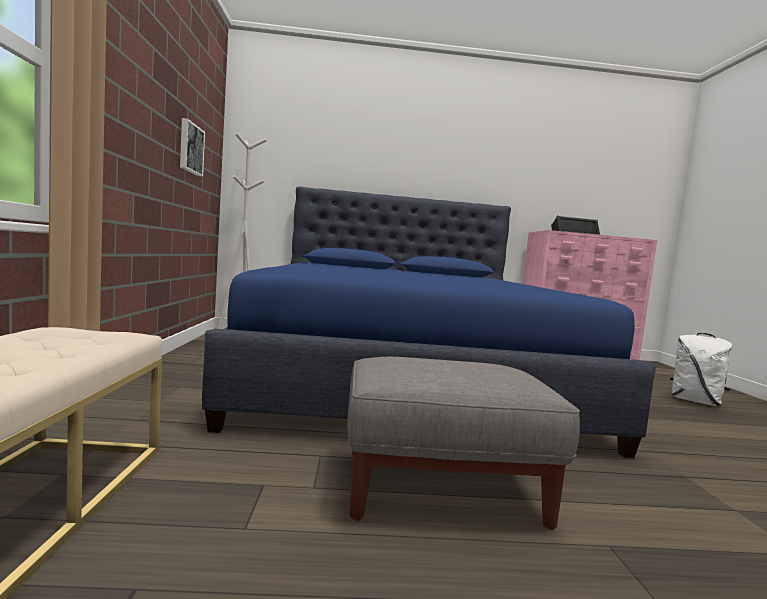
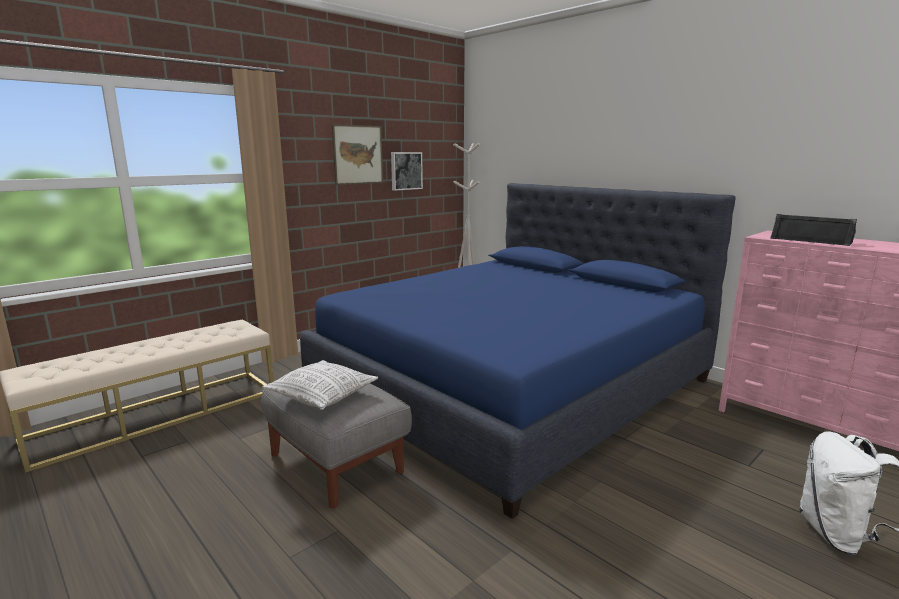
camera: 50 degrees right, 10 degrees up
(158, 103) = (358, 154): none -> picture
(469, 375) = (323, 396): none -> pillow

